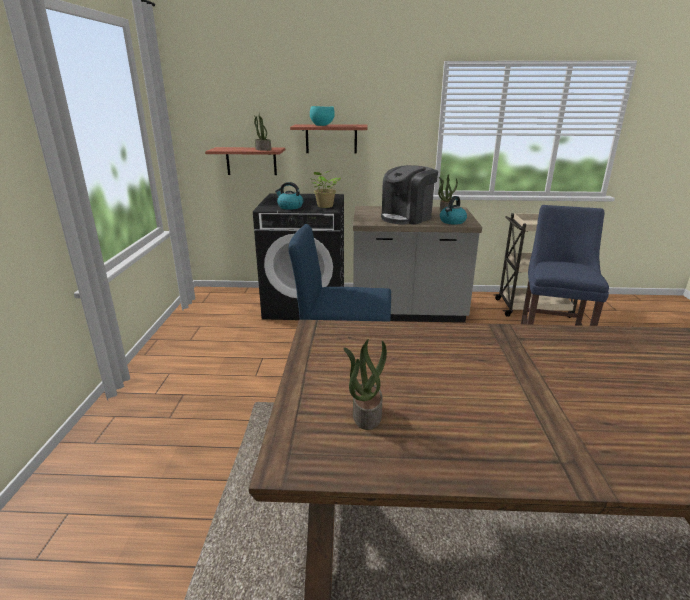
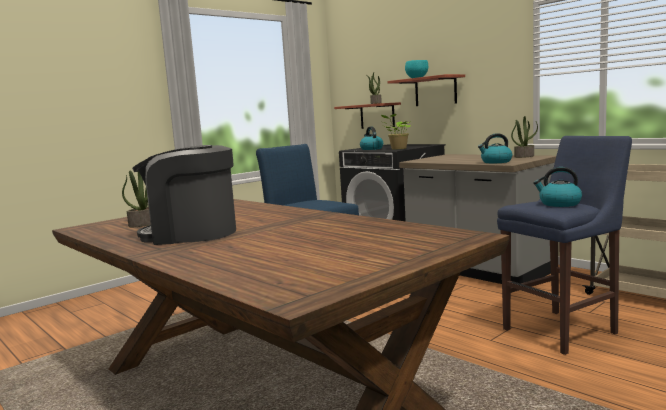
camera: 45 degrees right, 15 degrees down
(407, 217) = (462, 159): coffee machine -> coffee machine (191, 234)
(572, 267) = (559, 204): none -> kettle

